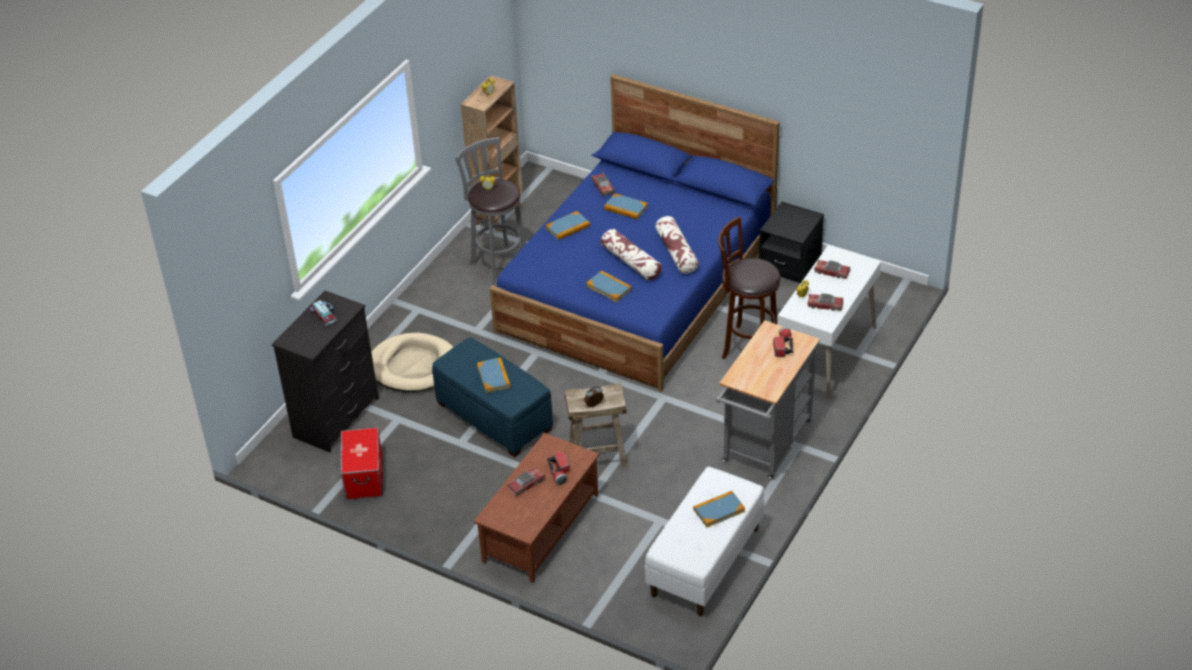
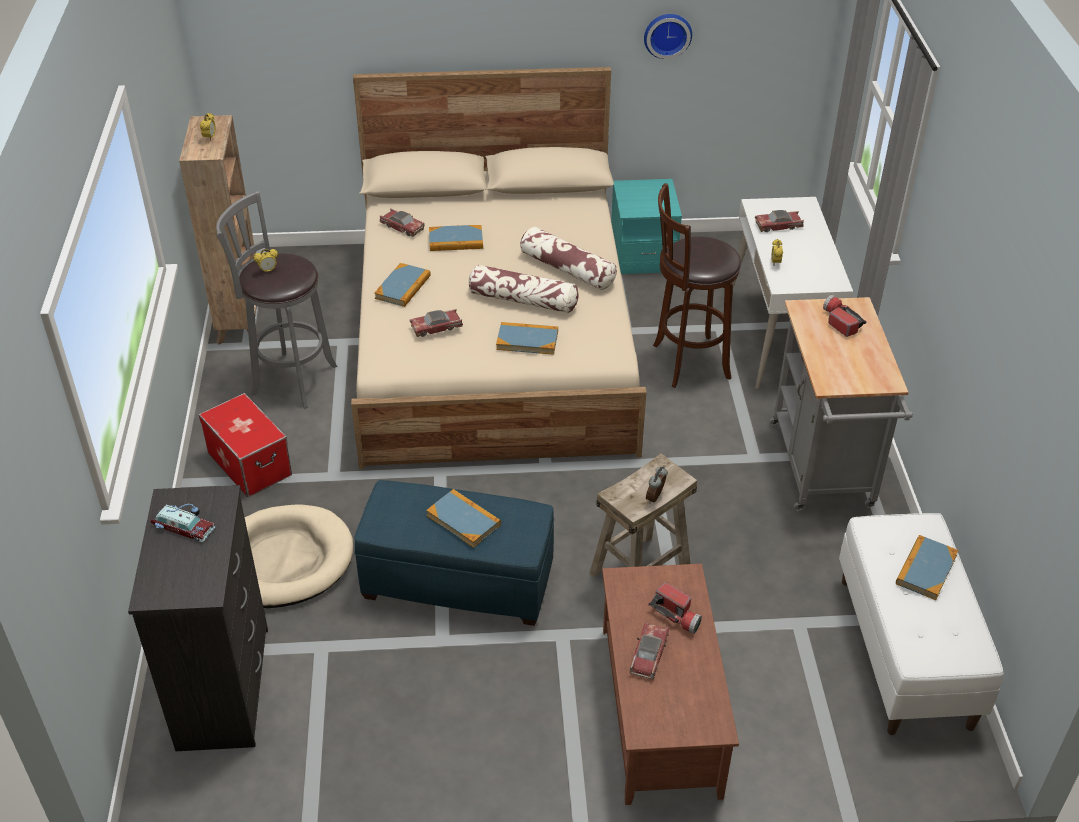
camera: 35 degrees left, 0 degrees up
(364, 476) = (341, 759): storage box -> storage box (250, 463)
(638, 285) = (494, 340): blue bed -> beige bed
(790, 262) = (643, 255): black nightstand -> turquoise nightstand
(820, 111) = (667, 34): none -> wall clock
(825, 305) = (811, 263): toy car -> toy car (436, 327)

